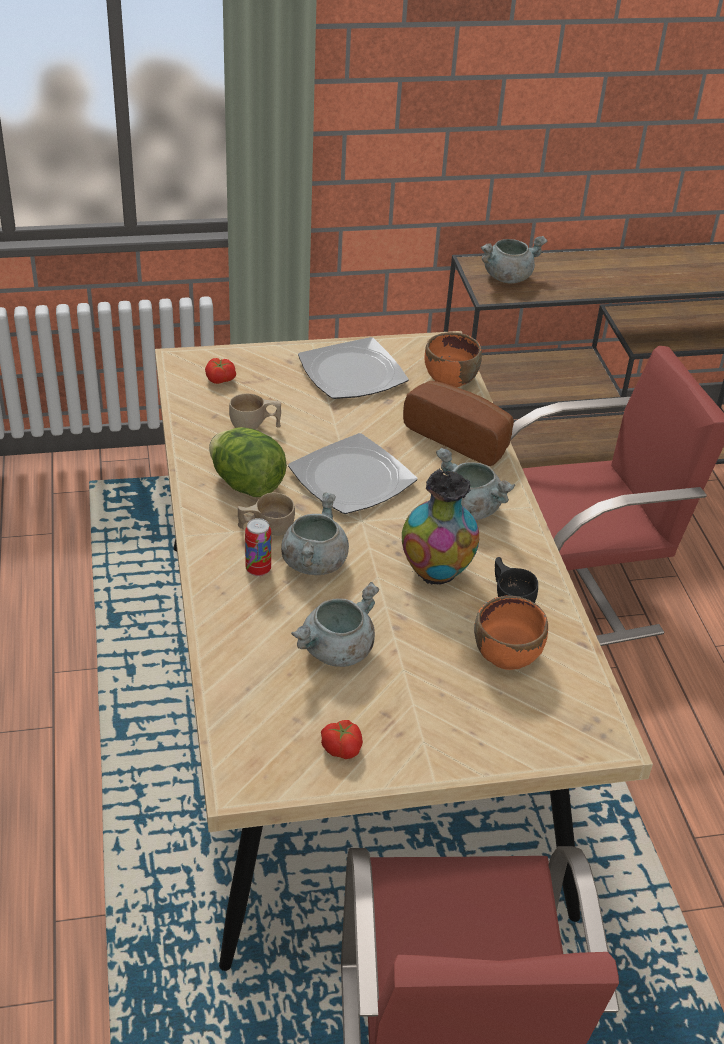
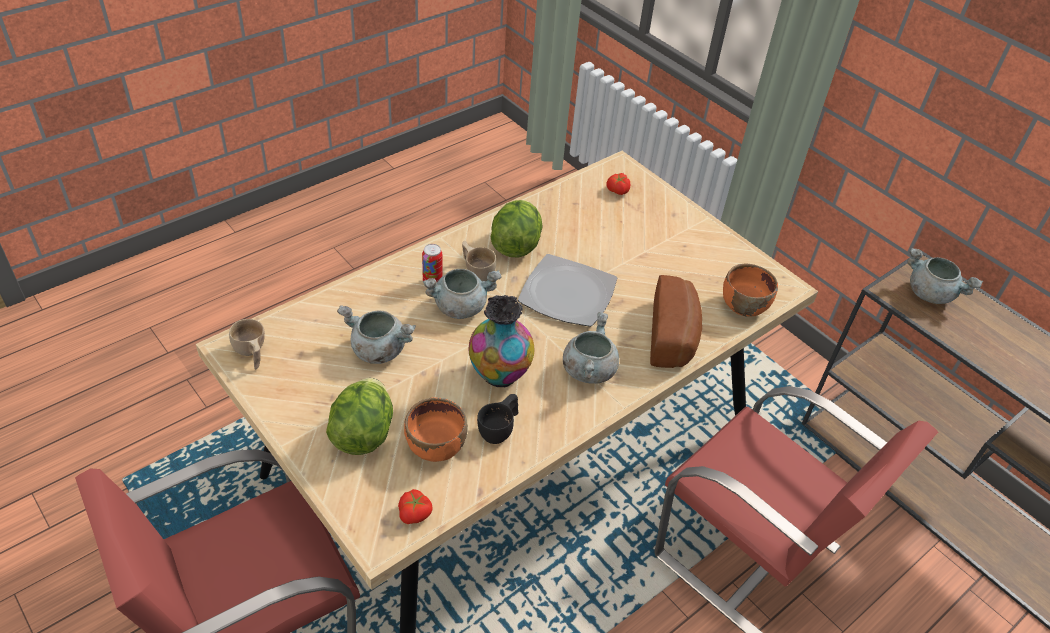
camera: 60 degrees right, 5 degrees up
(255, 426) = (581, 226): beige cup -> beige cup (251, 354)
(342, 747) = (287, 385): tomato -> tomato (415, 513)
(351, 374) = (692, 250): plate -> none
(456, 705) = (363, 434): none -> lettuce

